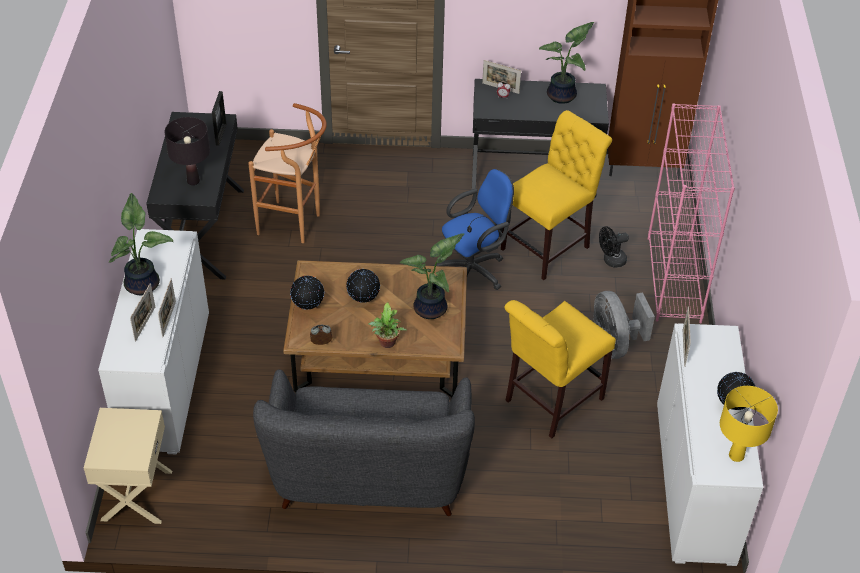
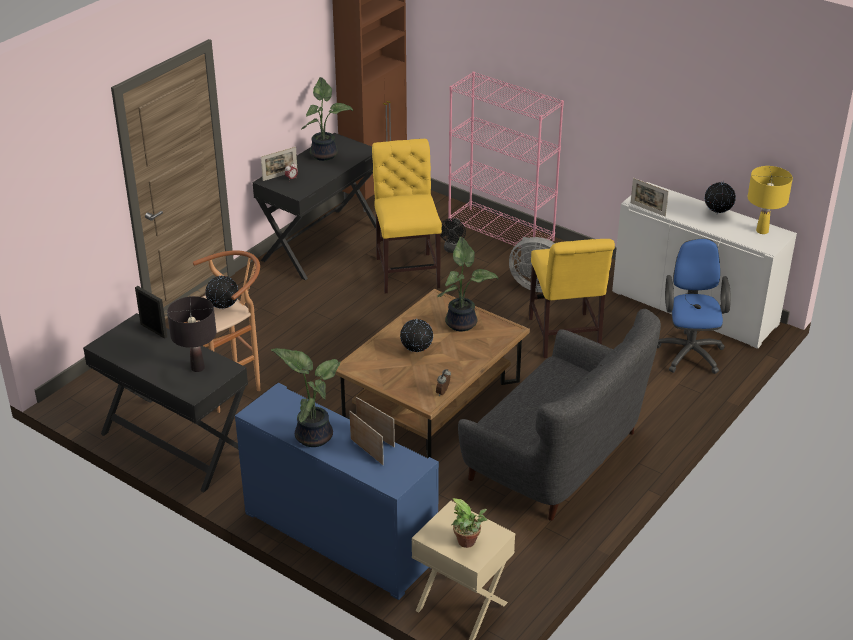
camera: 55 degrees left, 10 degrees down
(166, 380) = (339, 536): white cabinet -> blue cabinet
(308, 307) = (394, 384): globe -> globe (224, 309)
(387, 344) = (477, 359): potted plant -> potted plant (468, 542)
(474, 271) = (394, 316): blue office chair -> blue office chair (689, 351)

